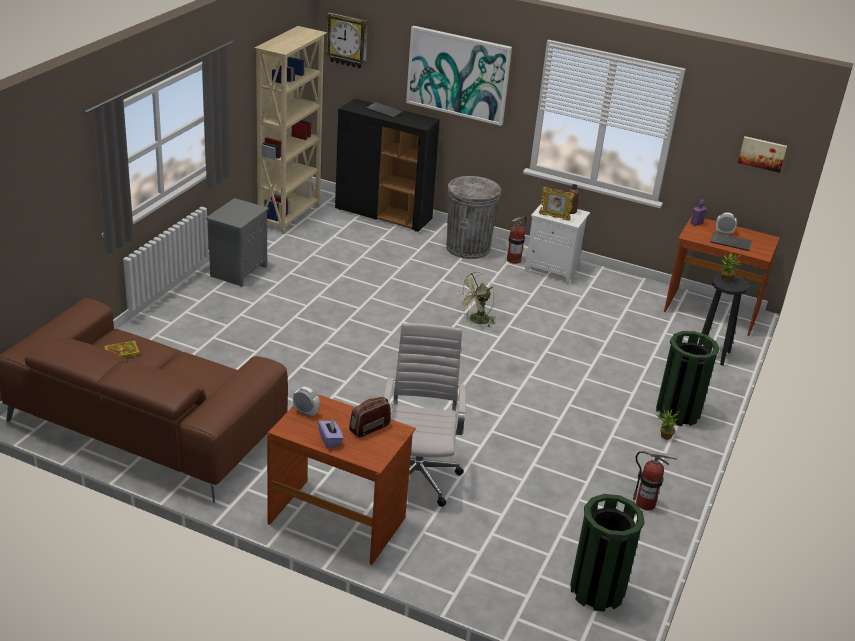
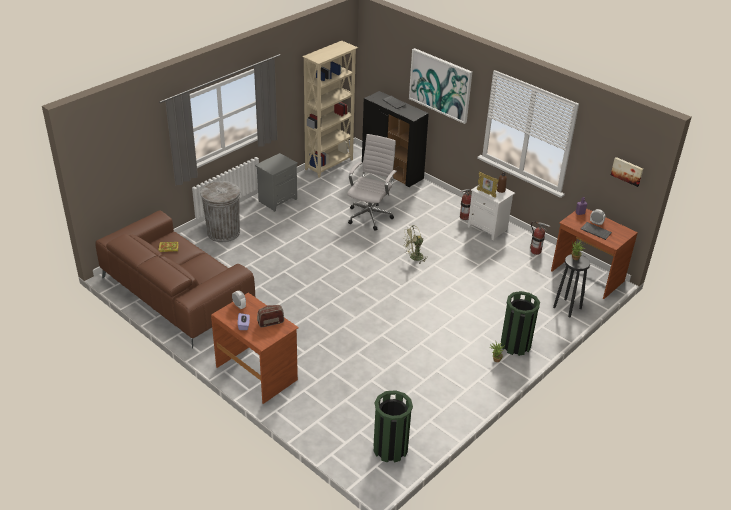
camera: 20 degrees right, 5 degrees up
(347, 40) = (376, 52): wall clock -> none
(417, 475) = (319, 355): white office chair -> white office chair (370, 215)
(468, 248) = (437, 204): grey trash can -> grey trash can (223, 232)
(645, 503) = (455, 401): fire extinguisher -> fire extinguisher (536, 251)

